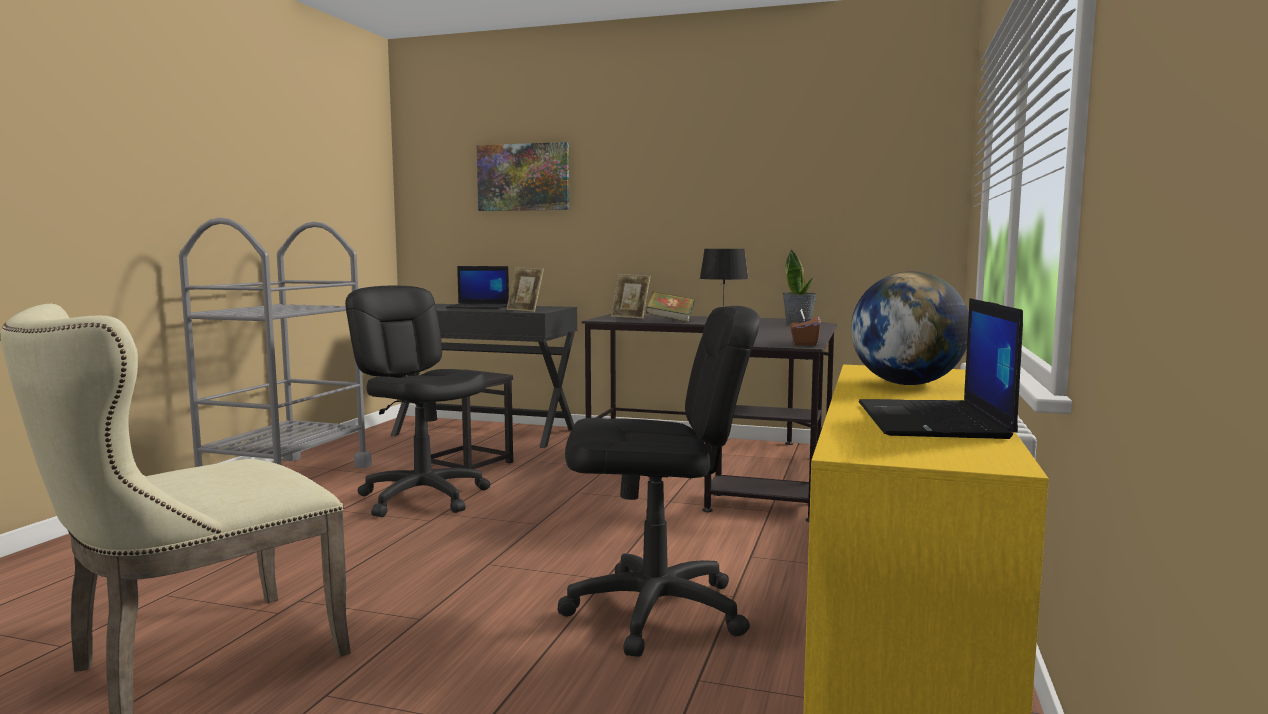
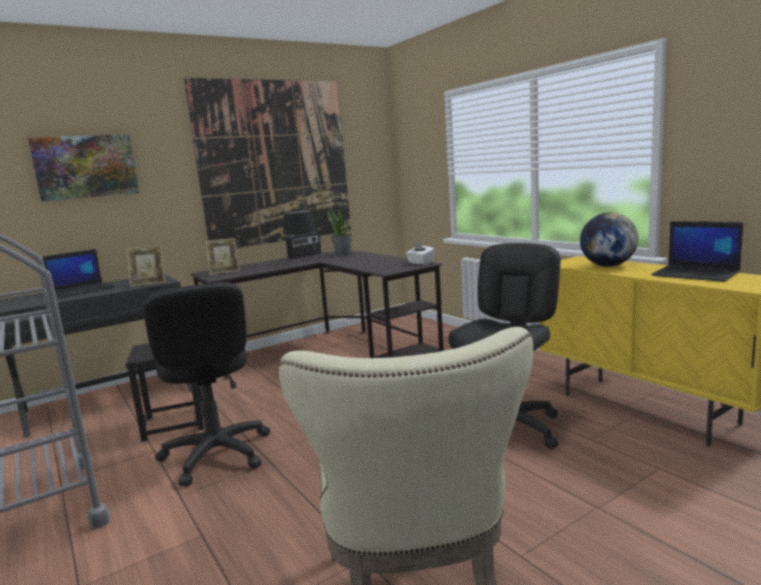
camera: 50 degrees left, 5 degrees up
(424, 497) = (216, 454): black office chair -> black office chair turned 105 degrees counterclockwise
(670, 321) = (267, 268): book -> none
(745, 180) = (276, 162): none -> picture
(760, 318) = (305, 256): none -> radio
(804, 343) = (420, 263): brown tissue box -> white tissue box

